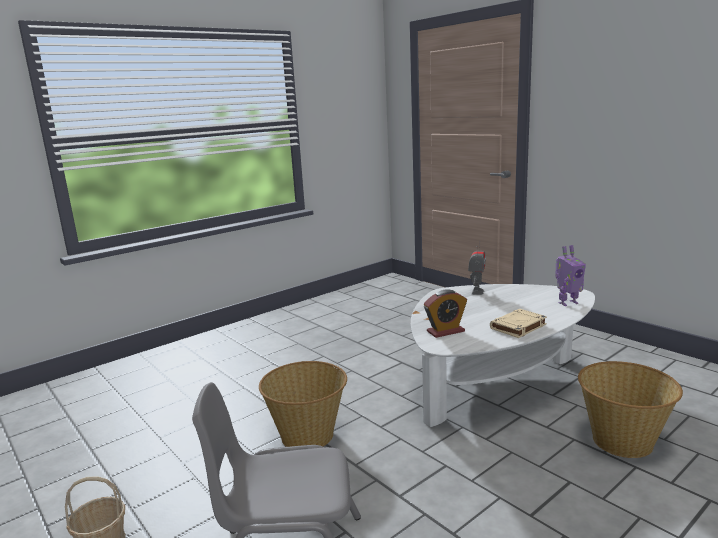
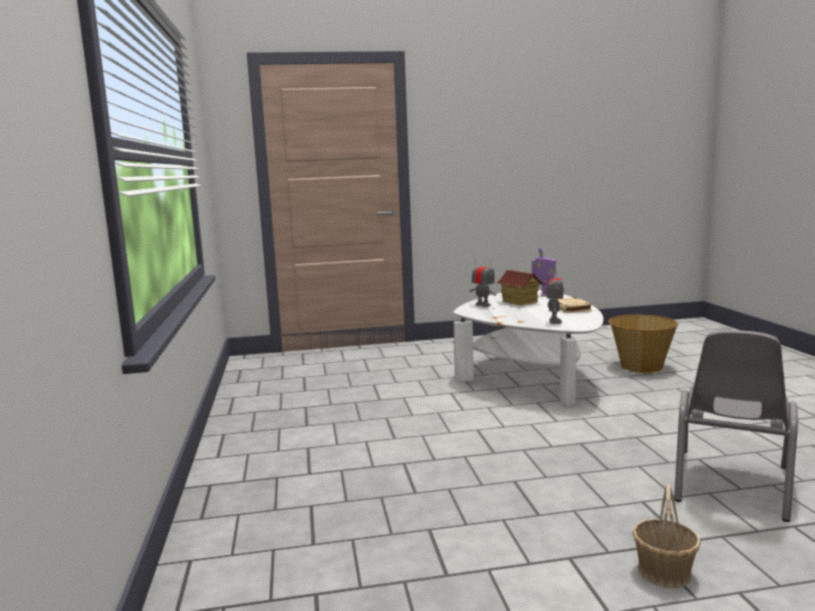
camera: 60 degrees left, 5 degrees down
(308, 435) = (542, 449): basket -> none
(445, 331) = (554, 321): alarm clock -> toy robot
(513, 301) = (519, 302): none -> toy house

